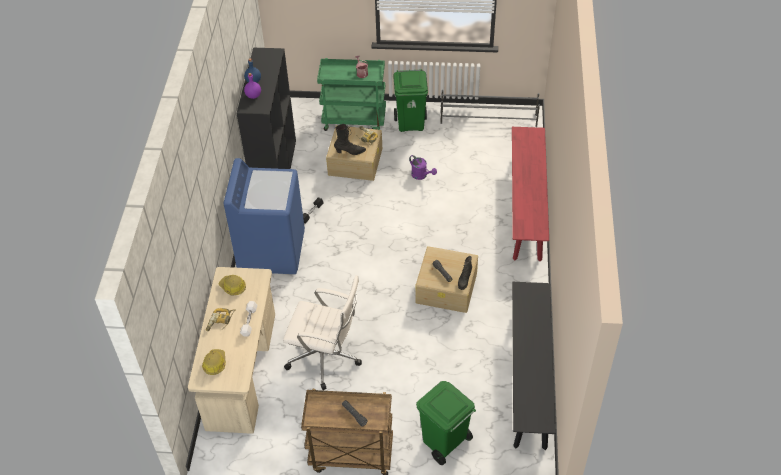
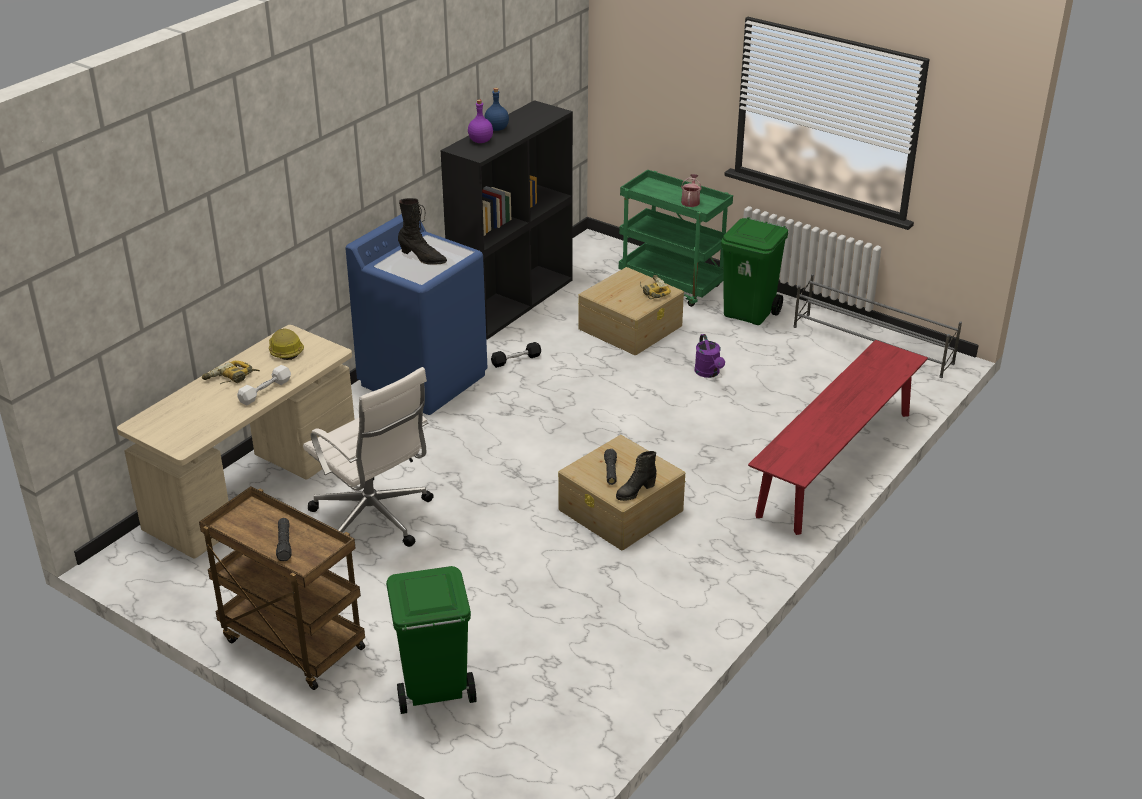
camera: 30 degrees right, 15 degrees down
(214, 364) = (175, 416): hard hat -> none
(350, 152) = (616, 299): black boot -> black boot (422, 258)
(529, 378) = (640, 669): black bench -> none

